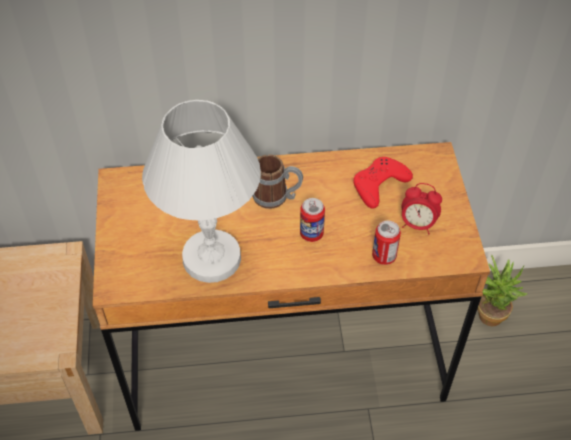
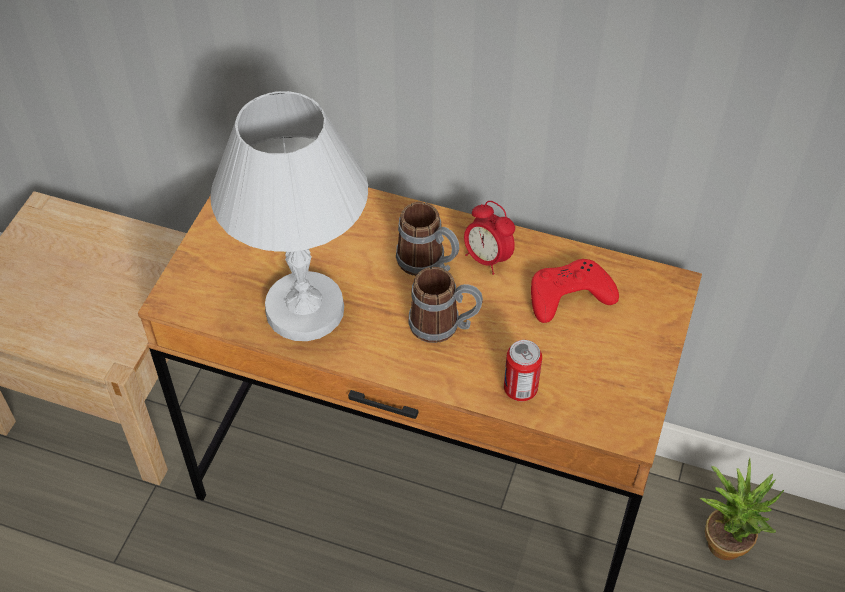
camera: 25 degrees right, 0 degrees up
(311, 234) = (444, 325): can -> mug
(417, 224) = (589, 365): alarm clock -> alarm clock (487, 259)

